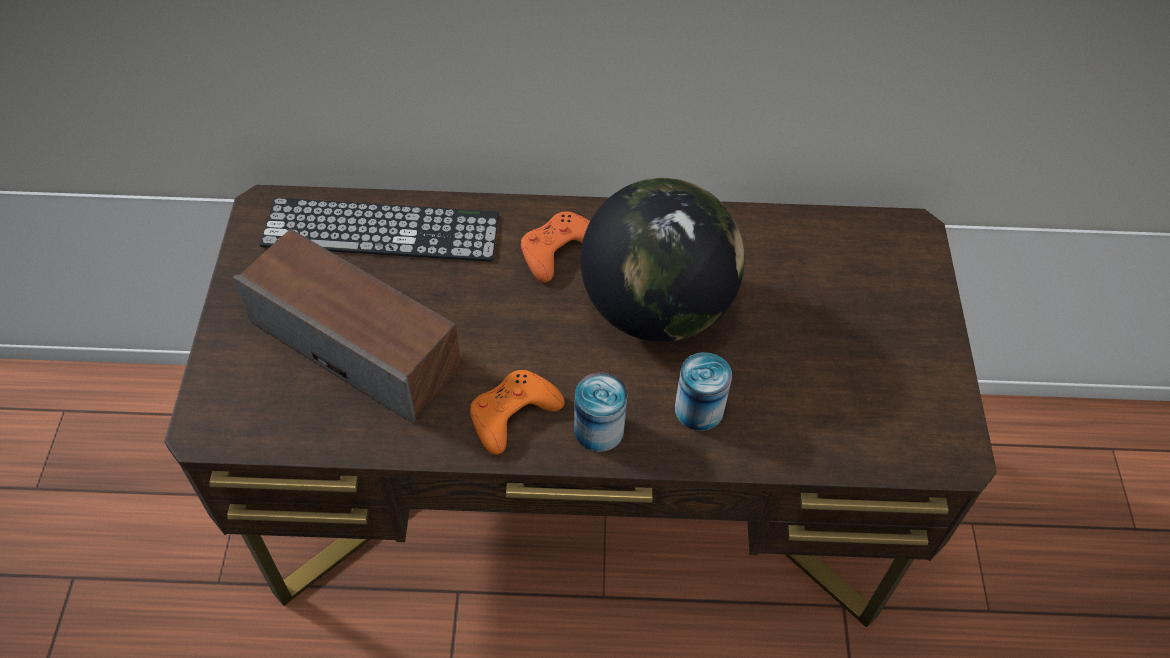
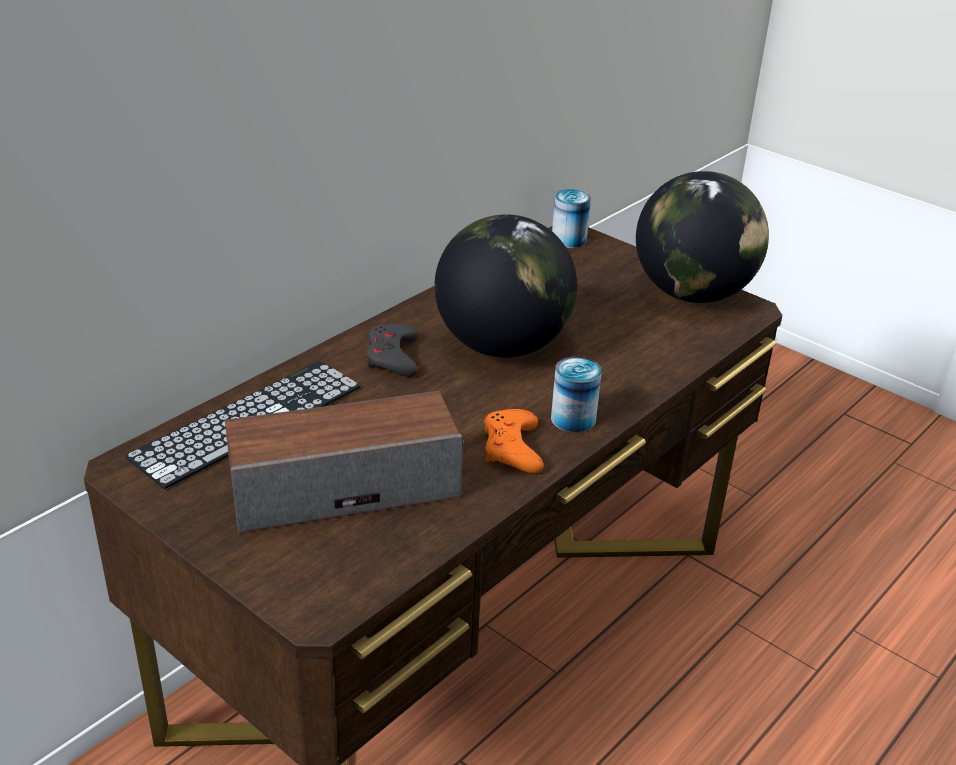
camera: 50 degrees left, 20 degrees down
(558, 250) = (393, 356): orange game controller -> grey game controller
(699, 409) = (606, 373): can -> can (569, 239)
(923, 392) = (692, 294): none -> globe

